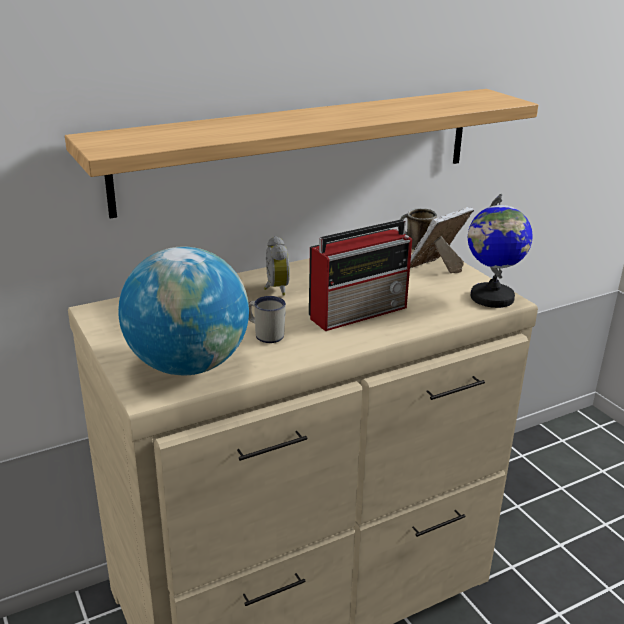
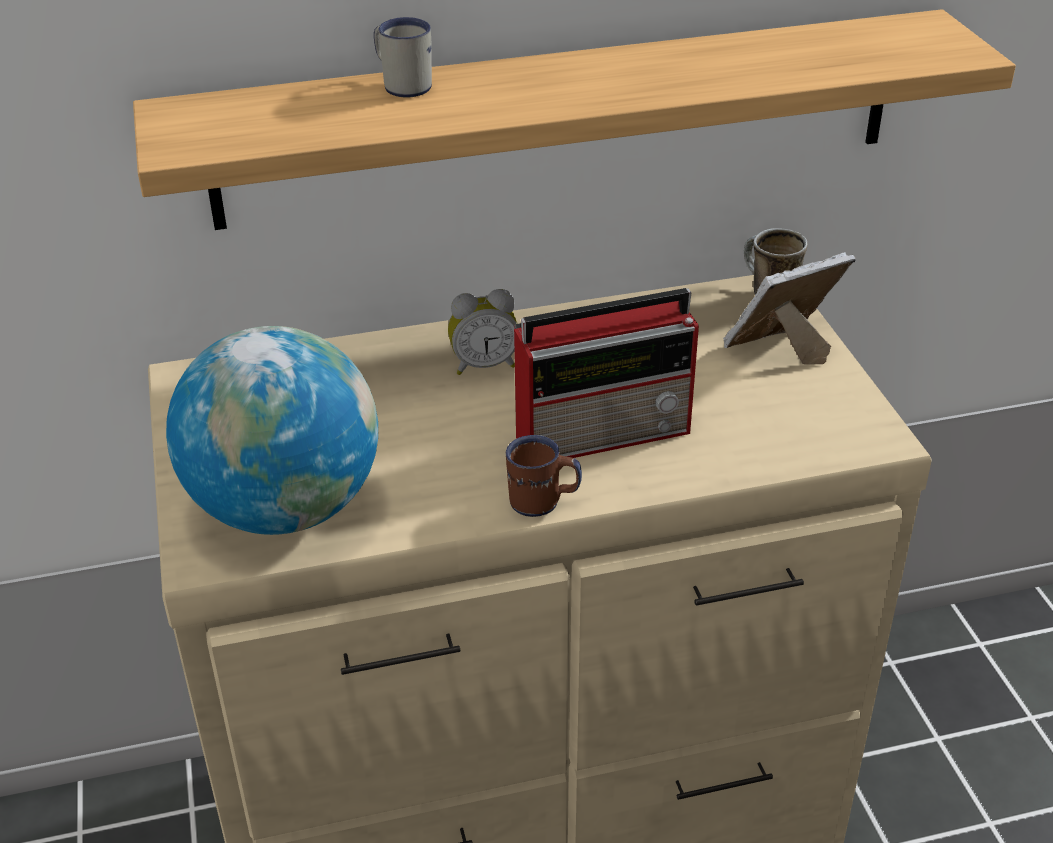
camera: 15 degrees right, 10 degrees up
(265, 334) = (430, 461): white mug -> white mug (403, 85)
(275, 289) = (484, 365): alarm clock -> alarm clock turned 75 degrees clockwise
(341, 346) = (543, 503): none -> brown mug
(491, 298) = (853, 429): globe -> none

